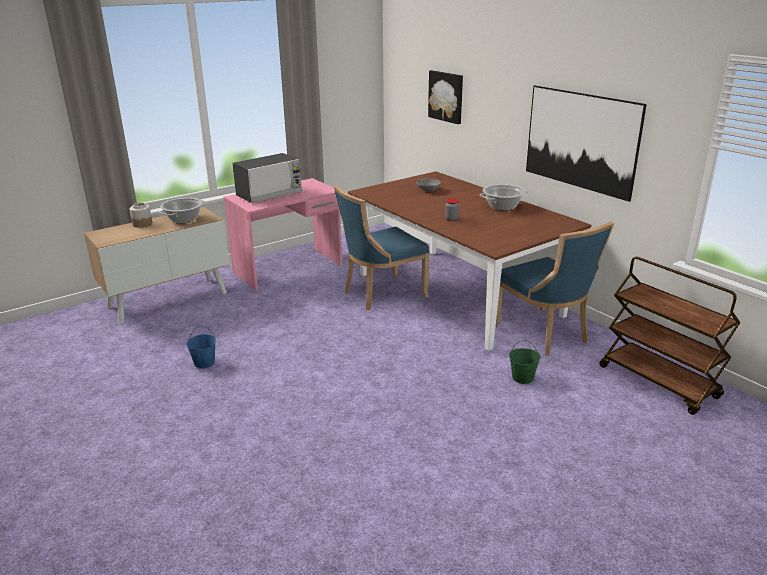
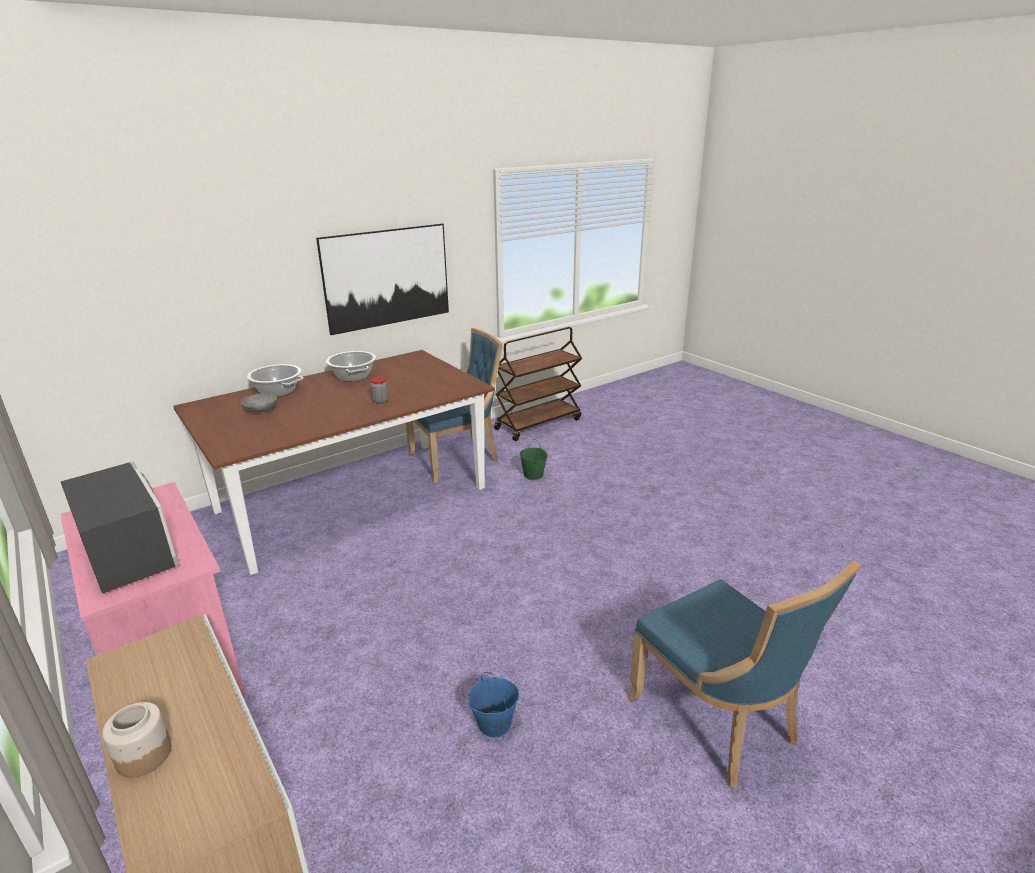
camera: 90 degrees left, 0 degrees up
(184, 220) = (163, 677): cooking pot -> cooking pot (278, 392)
(381, 294) = (326, 555): blue chair -> blue chair (719, 721)
(446, 96) = (158, 294): picture -> none

